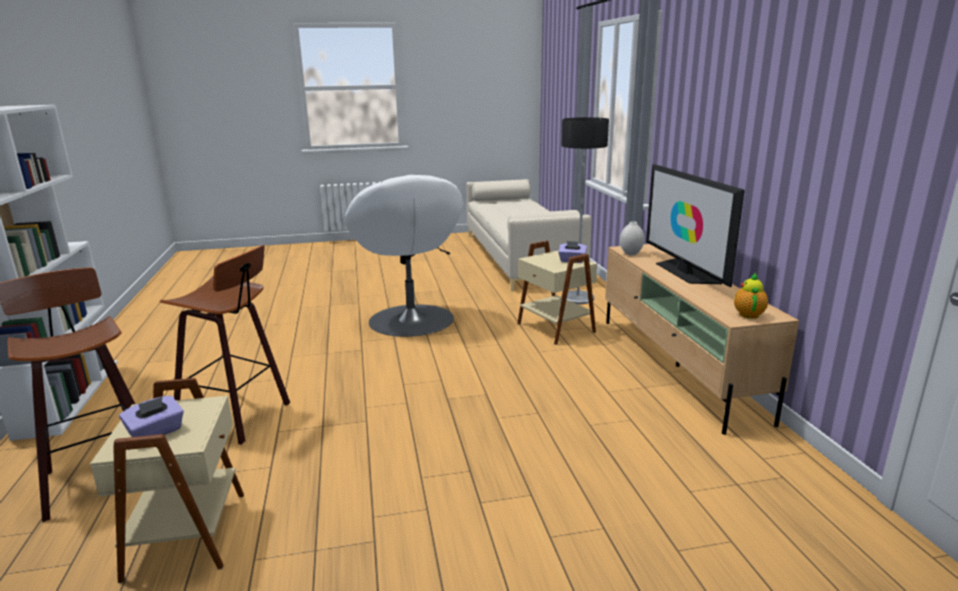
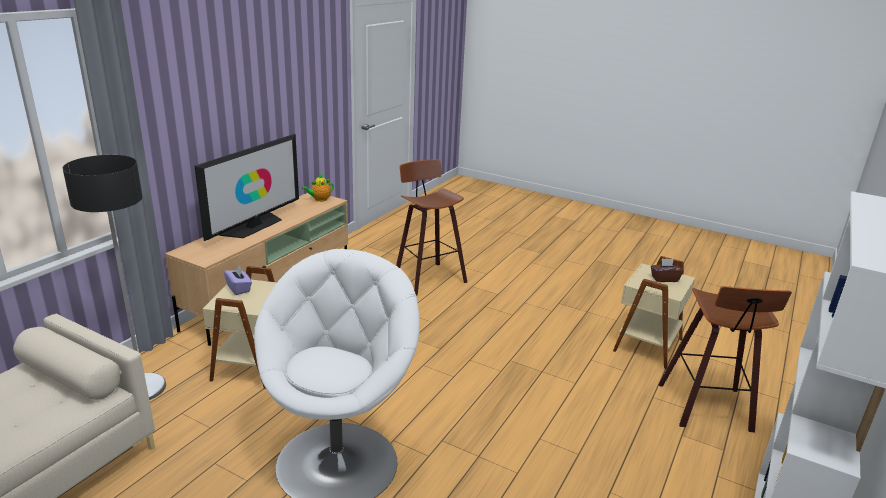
camera: 140 degrees left, 5 degrees up
(156, 432) = (664, 279): purple tissue box -> brown tissue box
(238, 417) = (600, 412): stool -> stool (427, 277)
(631, 253) = (221, 253): white vase -> none

